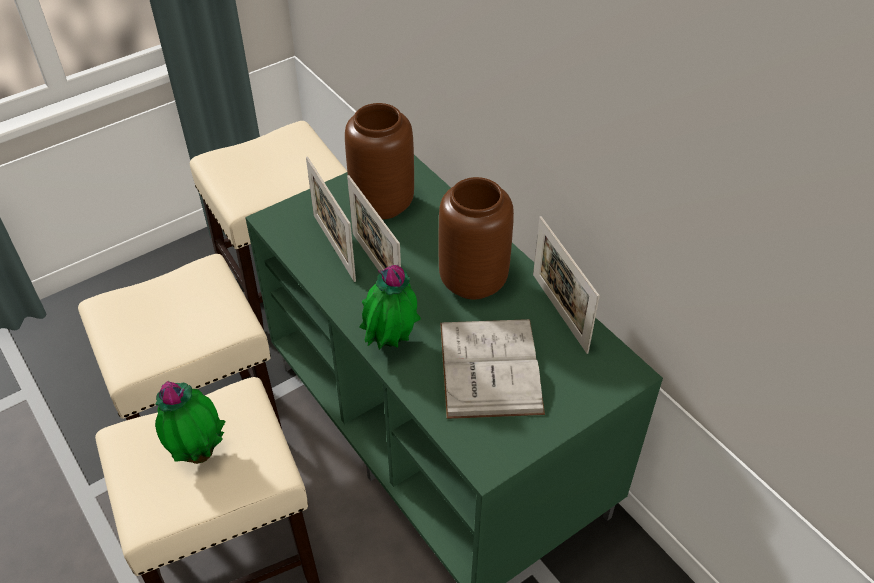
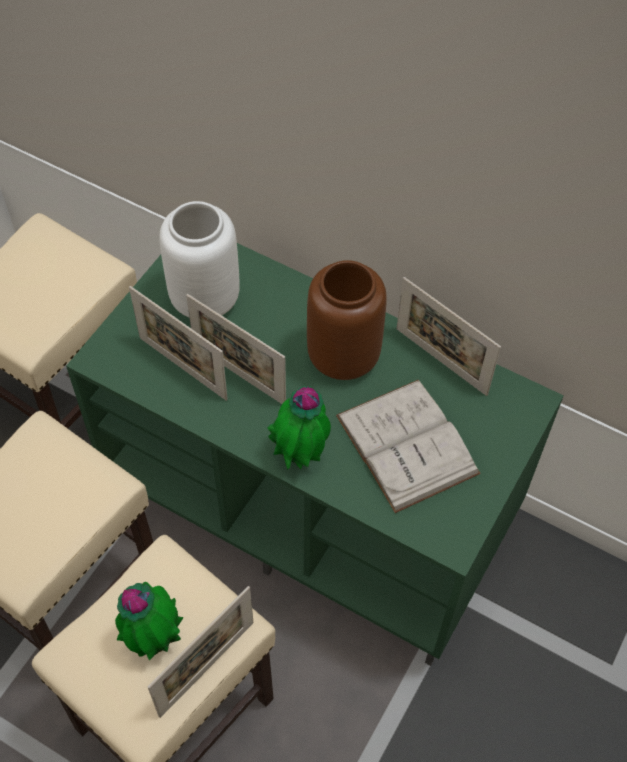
camera: 25 degrees left, 10 degrees up
(225, 493) = (207, 668): none -> picture frame
(382, 203) = (204, 298): brown vase -> white vase

